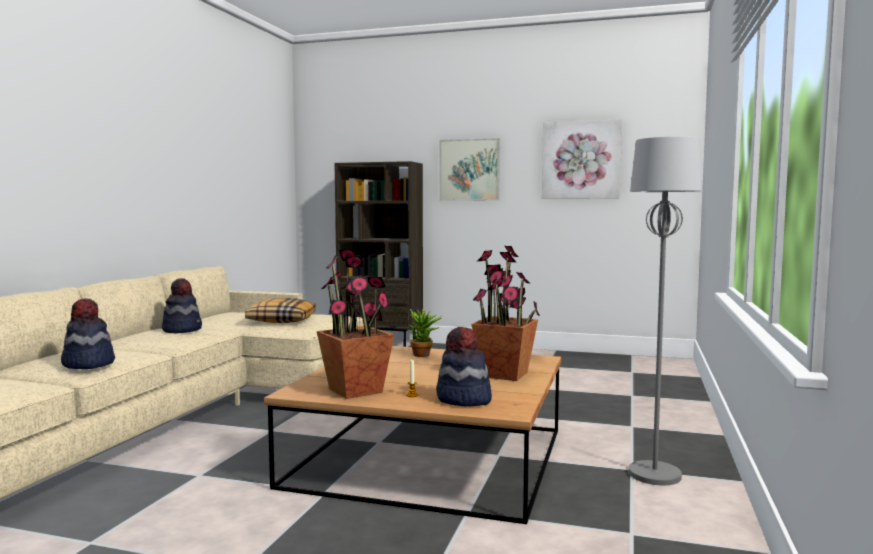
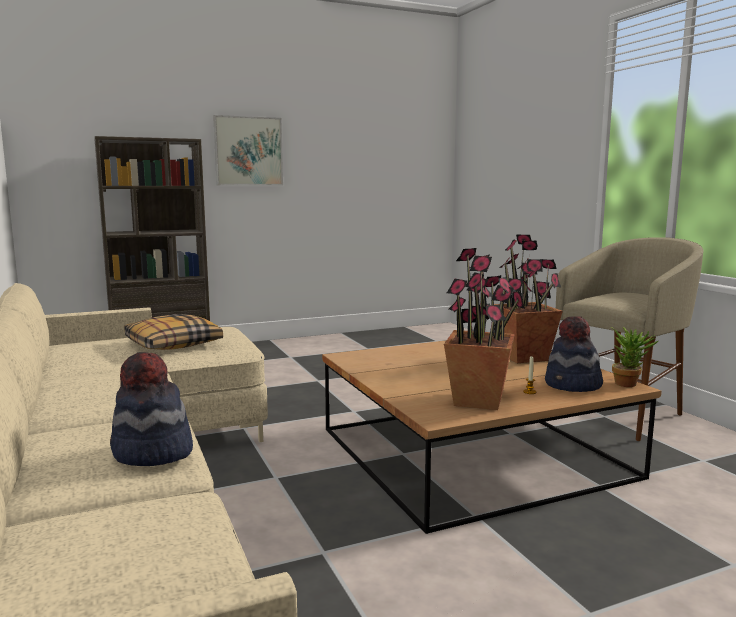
camera: 40 degrees left, 5 degrees up
(182, 330) = (99, 379): hat -> none
(424, 355) = (412, 354): potted plant -> potted plant (629, 384)
(581, 160) = (359, 145): picture -> none
(655, 475) = (623, 415): grey floor lamp -> beige stool

